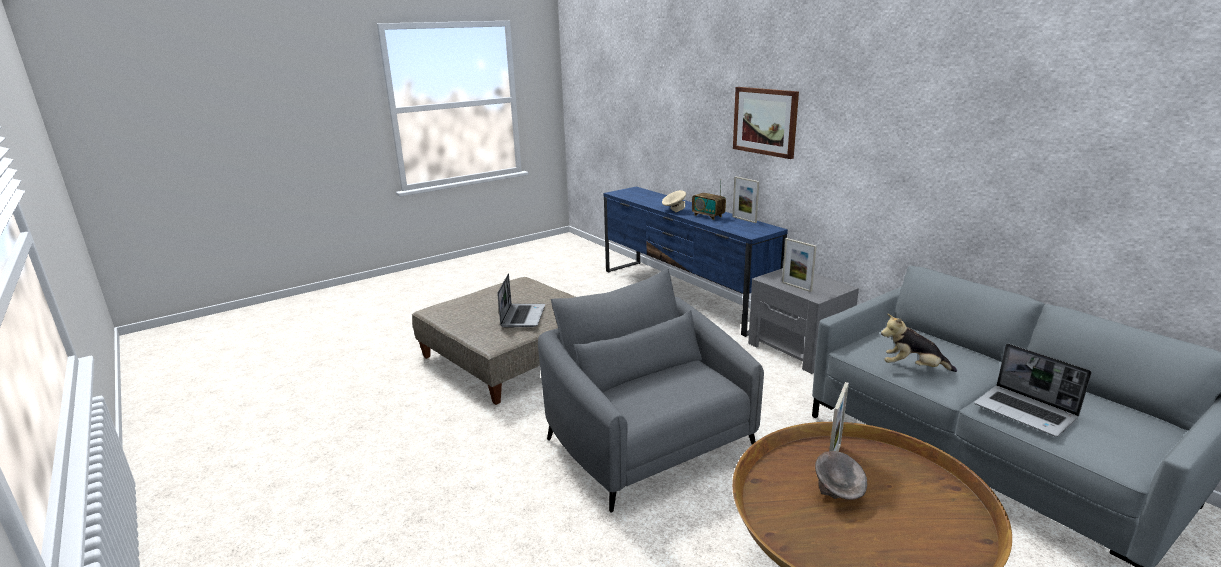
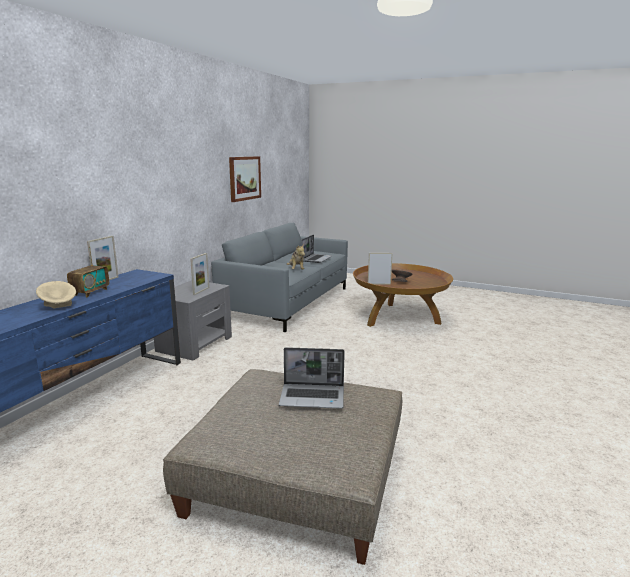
camera: 120 degrees left, 5 degrees down
(522, 316) = (313, 397): laptop -> laptop turned 150 degrees counterclockwise
(649, 442) = (362, 367): grey armchair -> none
(765, 121) = (92, 177): picture -> picture (244, 178)

